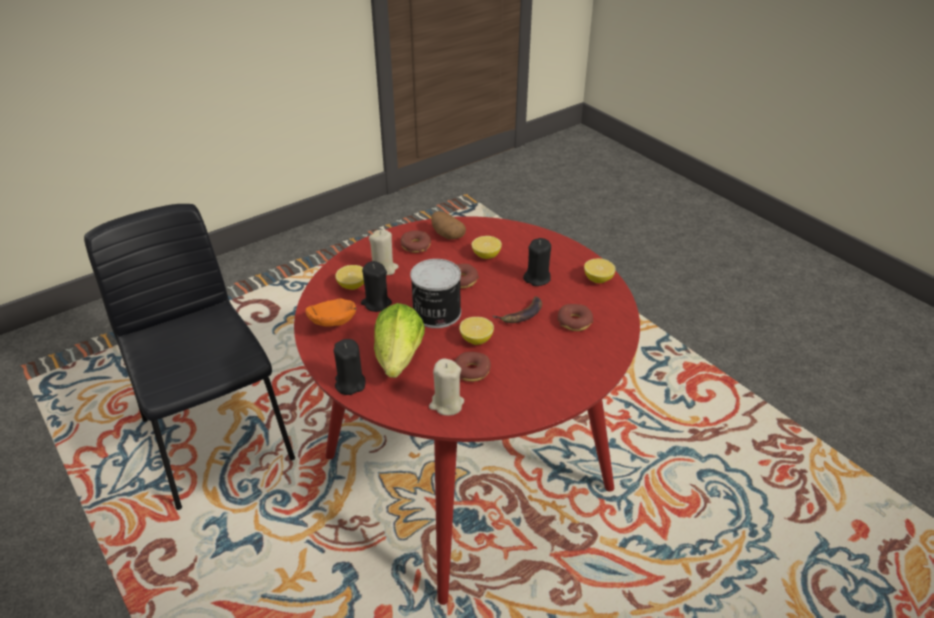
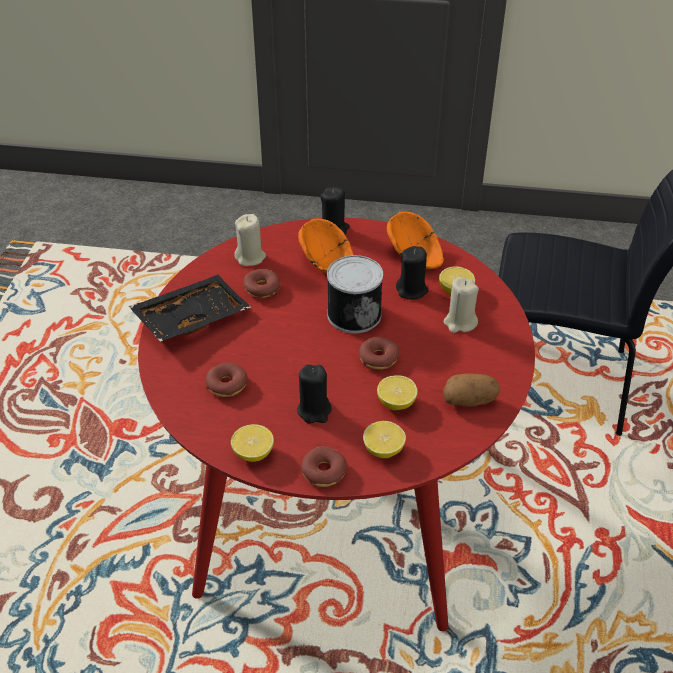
camera: 135 degrees right, 5 degrees up
(399, 358) = (327, 264): lettuce -> orange bowl
(415, 246) = (474, 365): donut -> donut (324, 471)
(476, 339) = (291, 313): lemon -> lemon (383, 449)
(521, 314) = (283, 361): banana -> none
(550, 383) = (191, 317): none -> black tray

